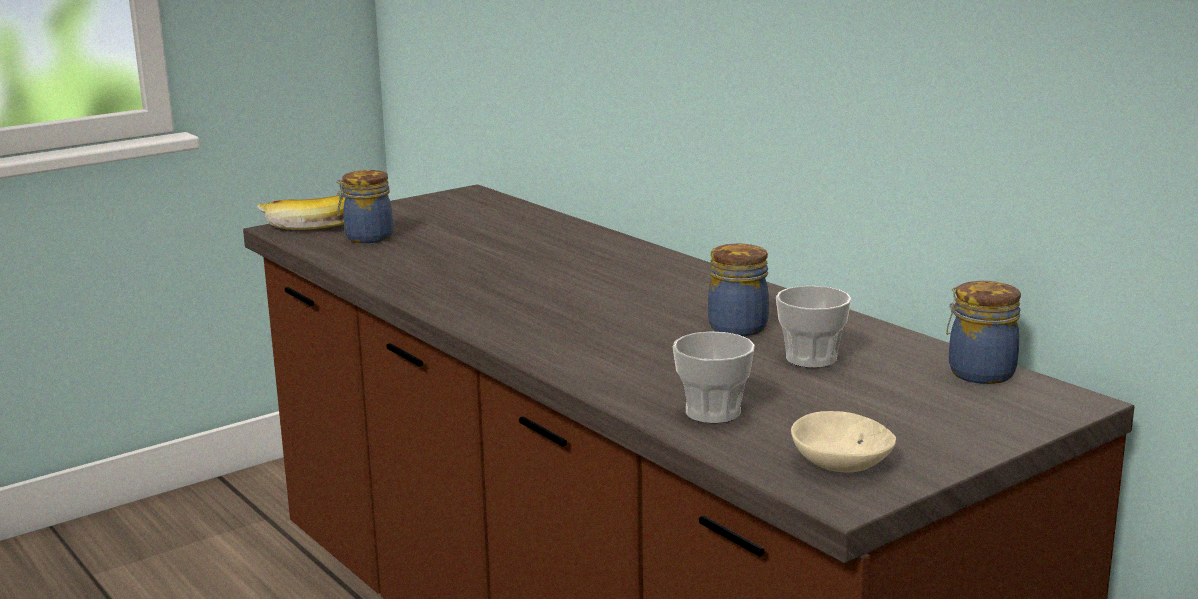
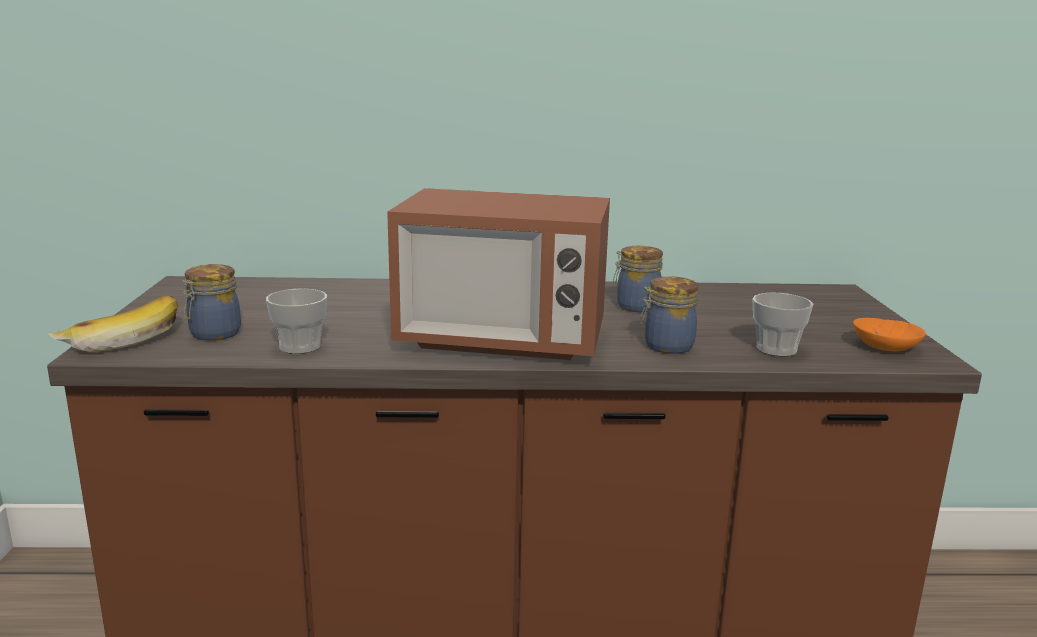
camera: 55 degrees left, 0 degrees up
(518, 310) = (502, 340): none -> microwave
(811, 358) = (716, 309): cup -> cup (300, 346)
(837, 463) = (885, 348): beige bowl -> orange bowl
(978, 372) = (782, 291): jar -> jar (666, 346)

